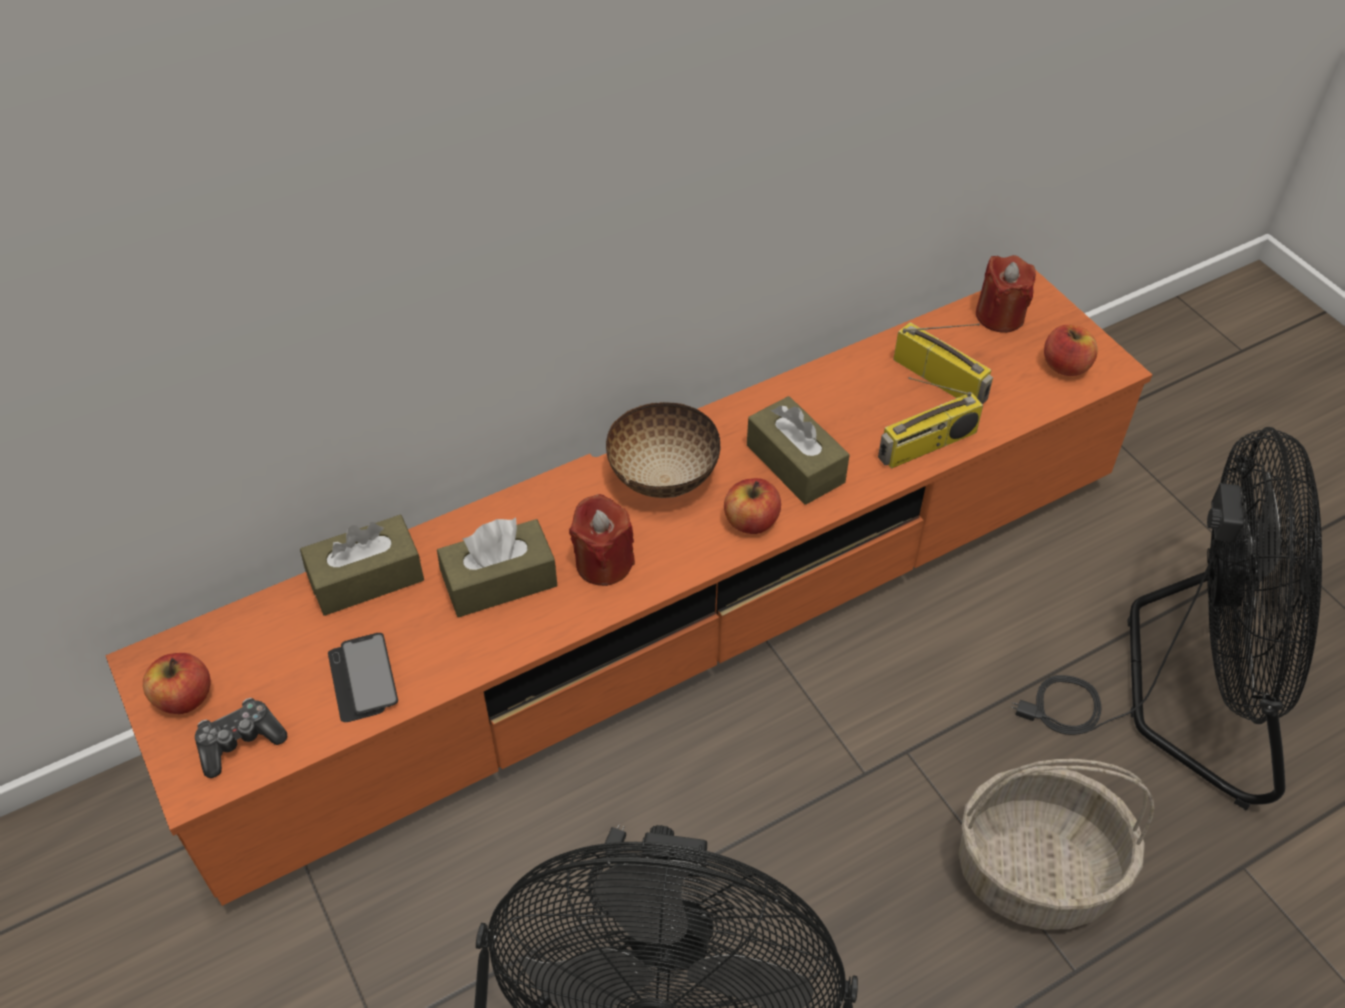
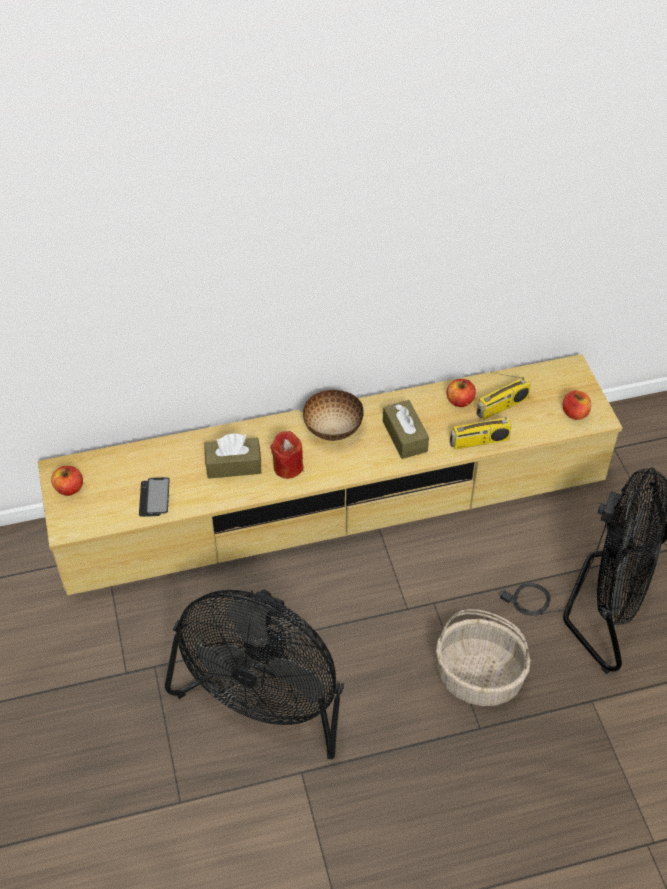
camera: 15 degrees right, 0 degrees up
(240, 742) = (90, 514): game controller -> none
(366, 578) = (169, 450): brown tissue box -> none
(671, 614) = (333, 505): orange tv stand -> beige tv stand
(751, 521) = (370, 462): apple -> apple (460, 401)
(941, 379) = (502, 407): radio -> radio turned 90 degrees clockwise
(999, 316) = (550, 378): red candle -> none

